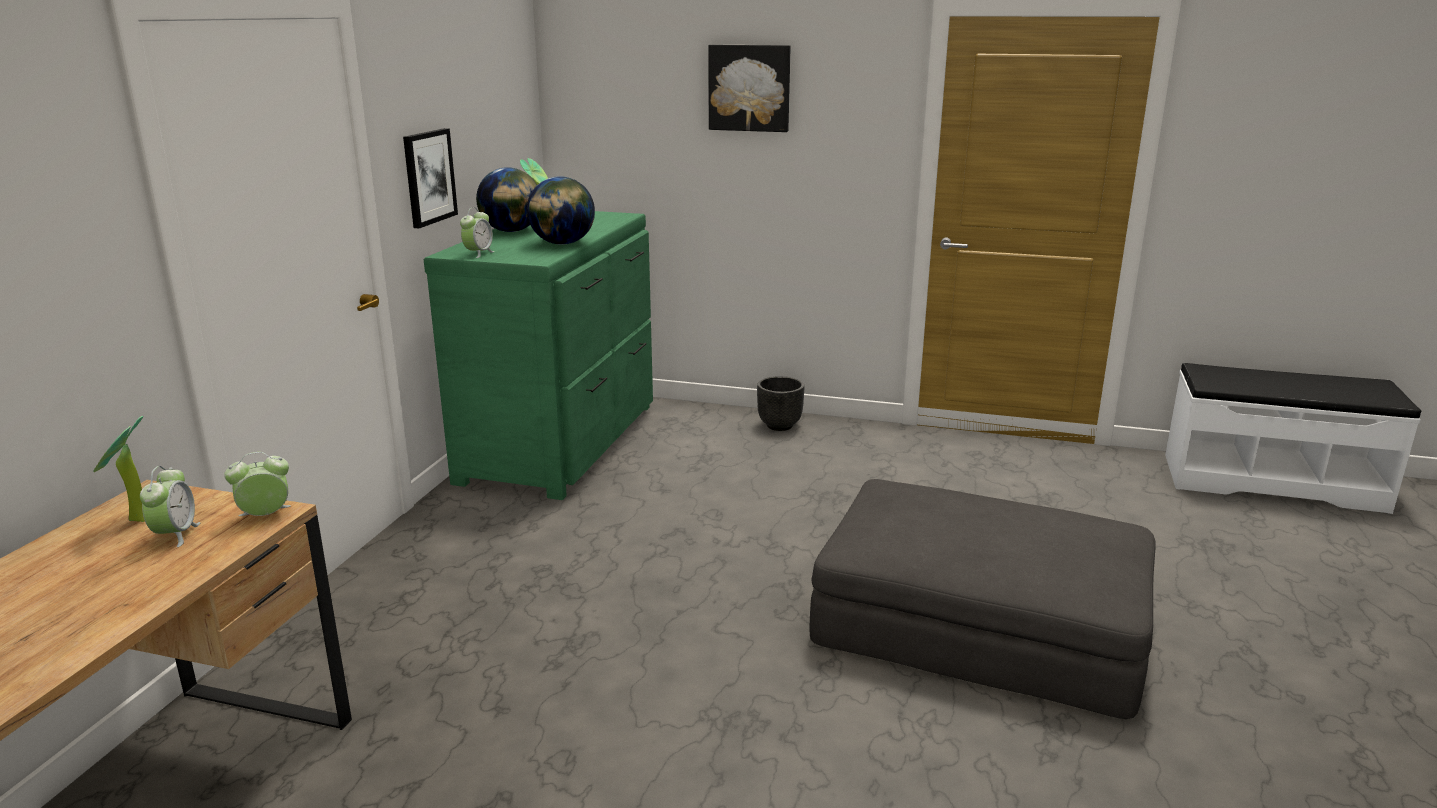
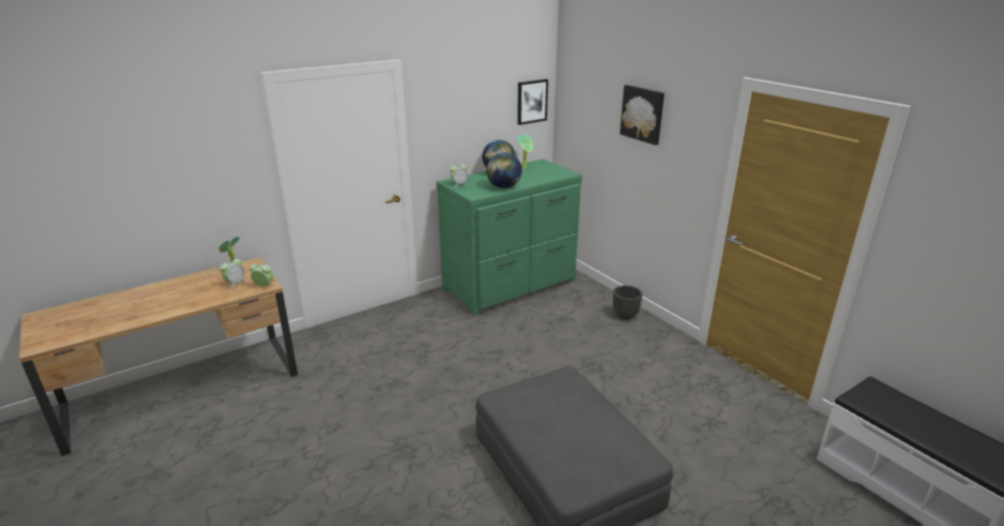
camera: 40 degrees right, 5 degrees up
(429, 177) = (450, 142): picture -> picture (532, 101)

